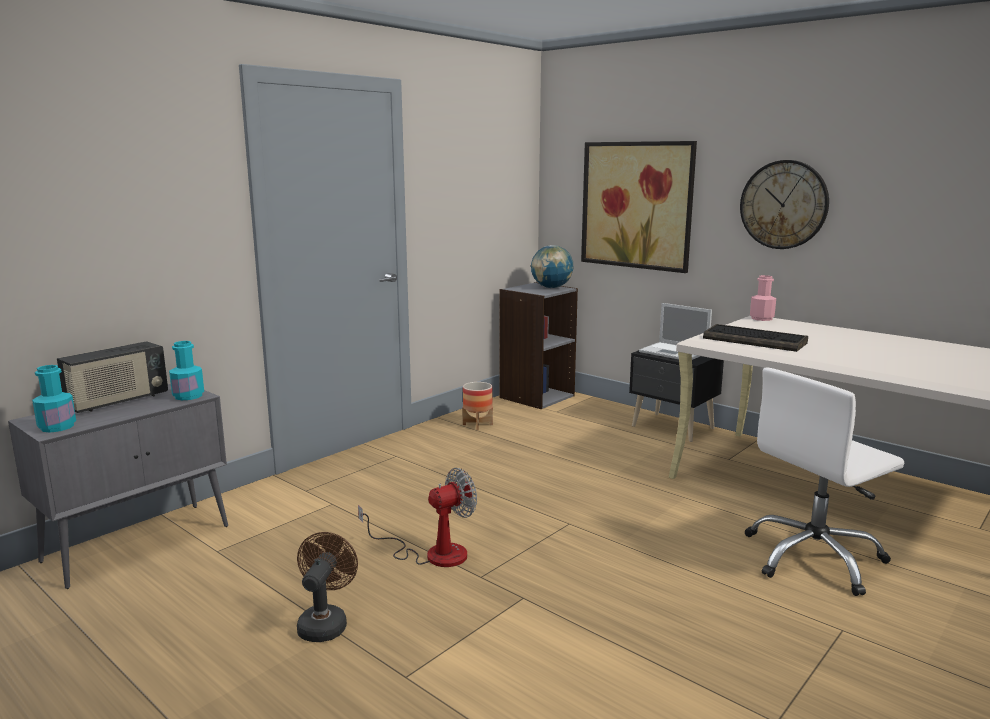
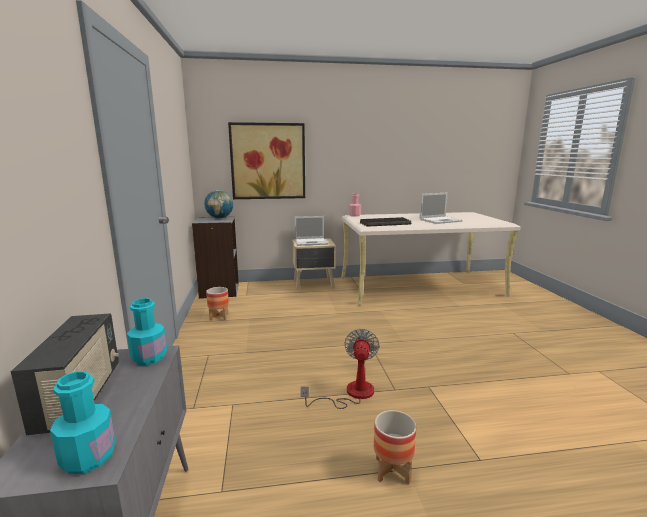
camera: 50 degrees left, 0 degrees up
(325, 623) = (392, 470): brown fan -> planter
(673, 428) = (314, 284): black nightstand -> beige nightstand
(783, 204) = (354, 157): wall clock -> none
(814, 558) = (458, 313): white office chair -> none
(895, 359) = (441, 220): none -> laptop

